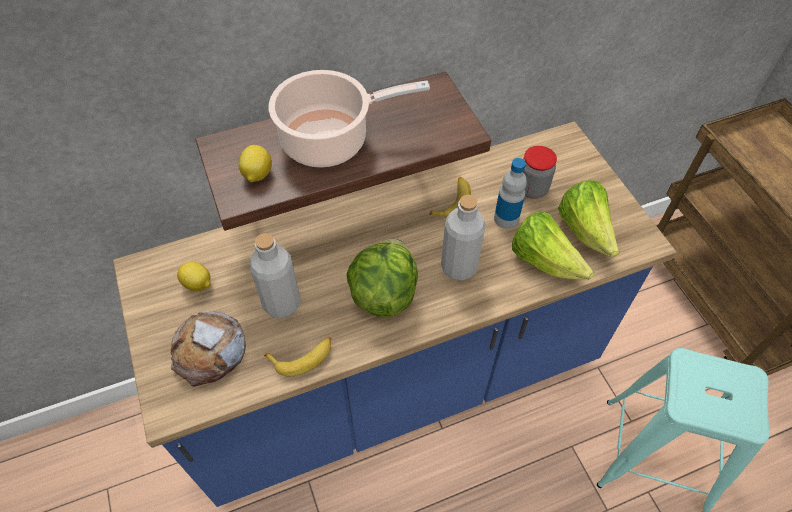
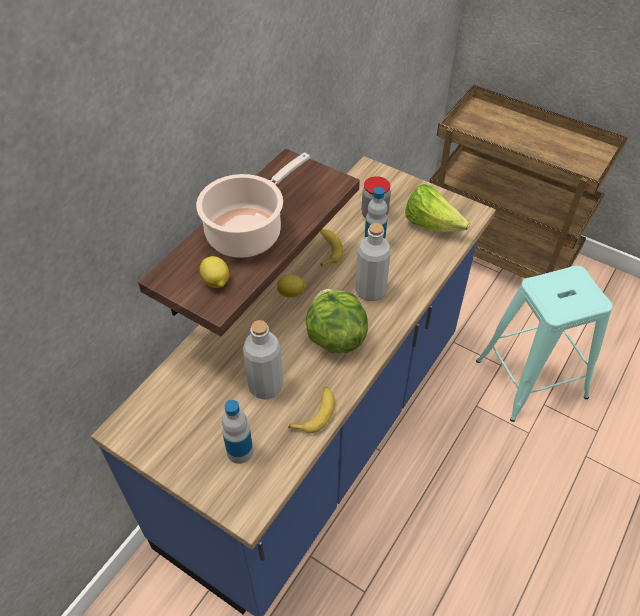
camera: 35 degrees left, 5 degrees down
(198, 284) = (185, 411): lemon -> lemon (291, 293)
(209, 350) = (240, 451): bread -> bottle
(544, 261) = (422, 257): lettuce -> none

